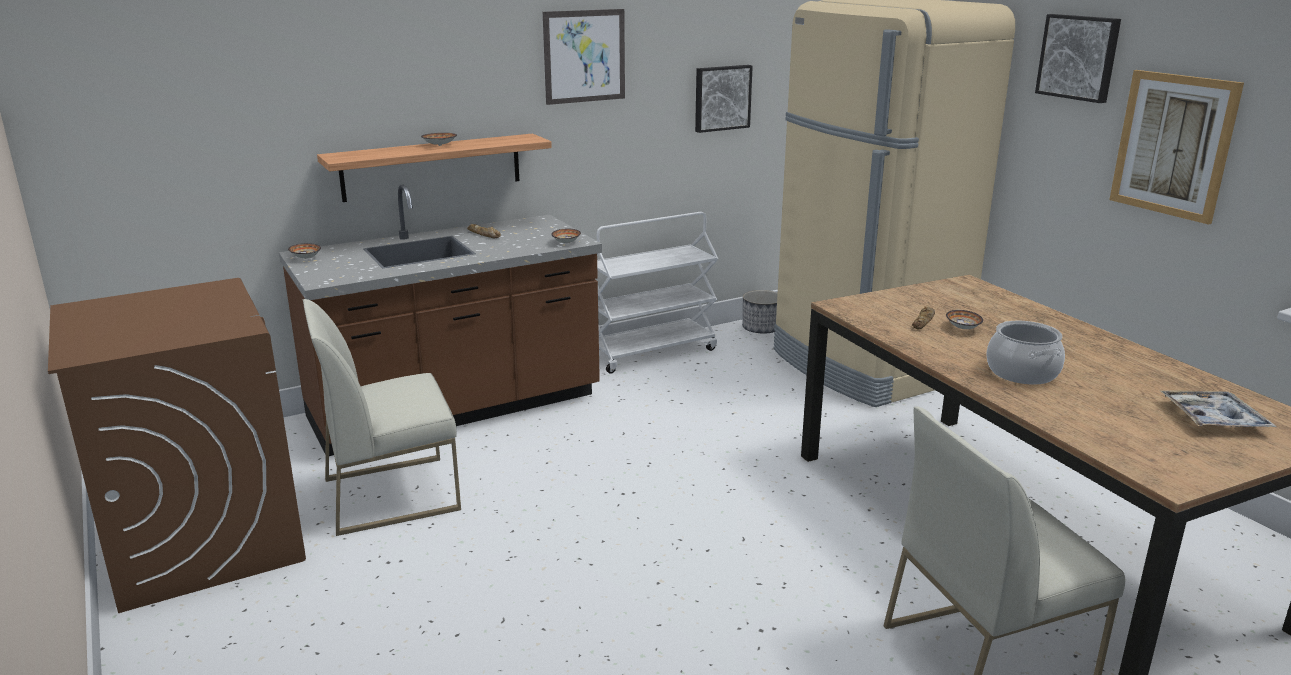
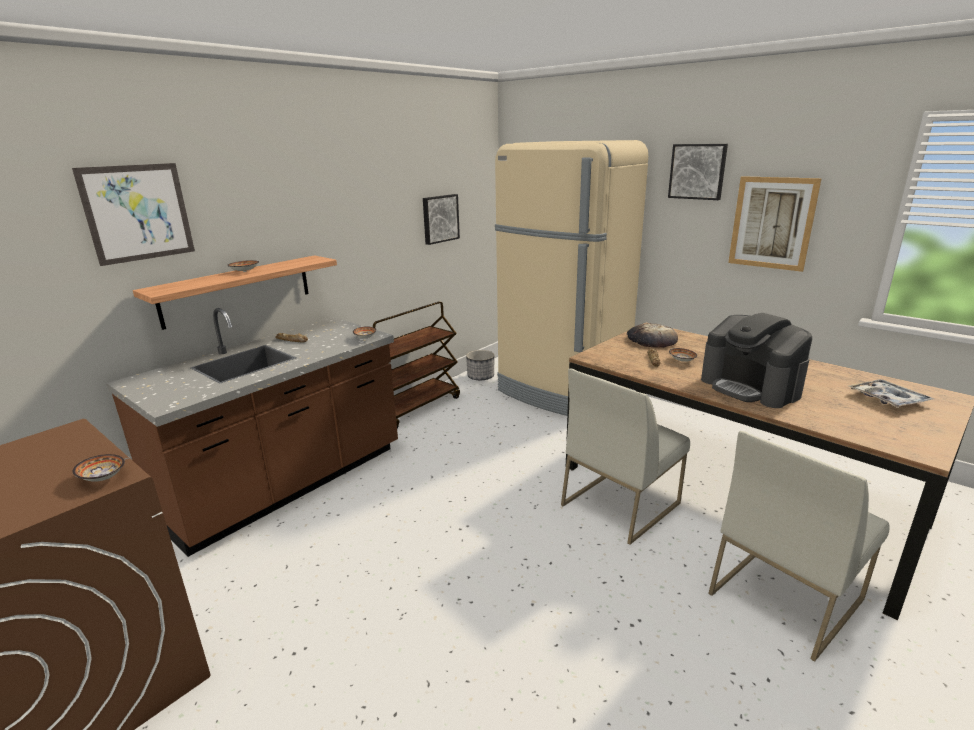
camera: 20 degrees left, 0 degrees up
(305, 258) = (137, 385): bowl -> bowl (102, 479)
(392, 493) = (267, 579): white chair -> white chair (620, 503)
(584, 56) = (346, 192): picture -> picture (138, 213)
(652, 352) = (416, 407): white cart -> brown cart
(950, 297) = (651, 340): none -> bread
(1022, 372) = (750, 387): cooking pot -> coffee machine

